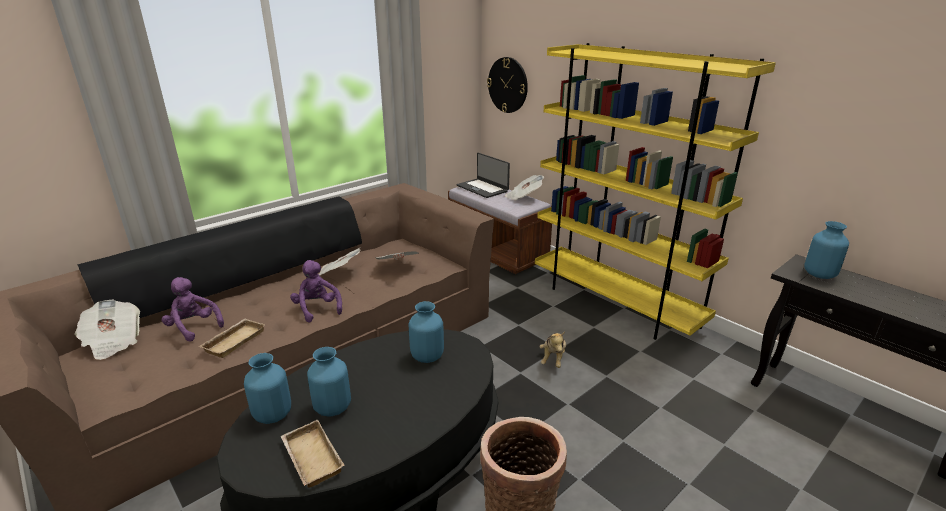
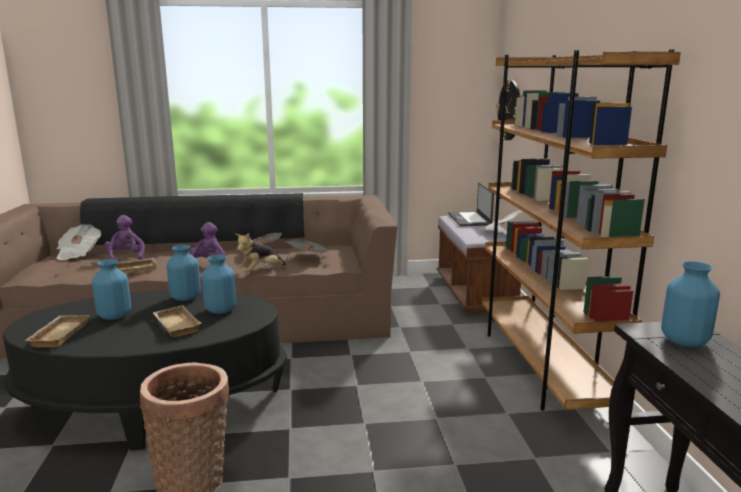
camera: 35 degrees right, 10 degrees down
(272, 414) = (79, 308): blue vase -> blue vase (185, 297)
(414, 391) = (175, 325): none -> beige tray
(553, 358) = (403, 386): plush toy -> plush toy (260, 272)
(615, 303) = (541, 366): yellow bookcase -> brown bookcase

